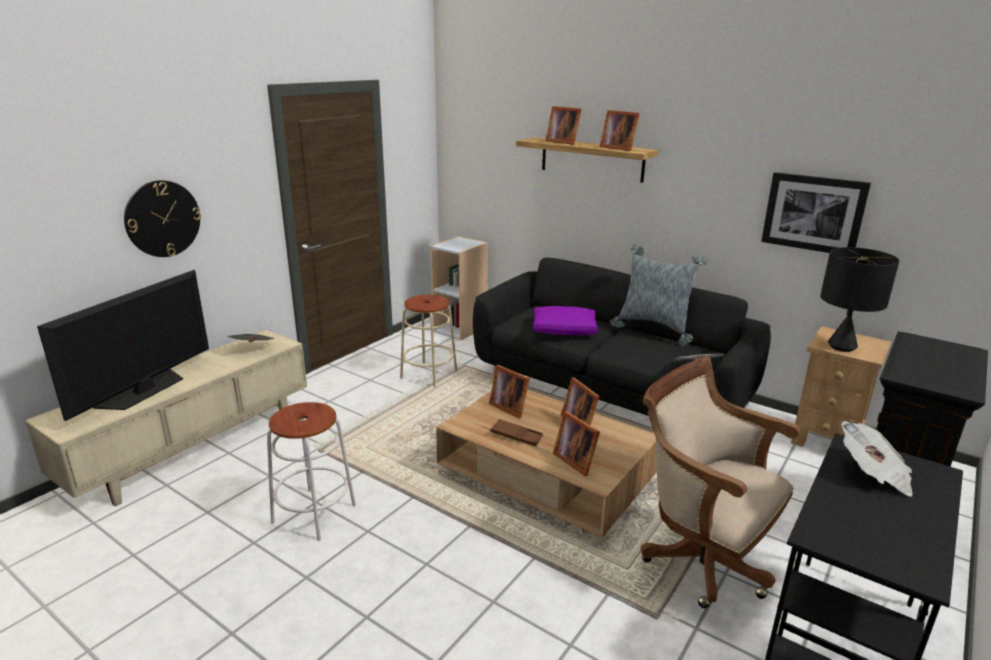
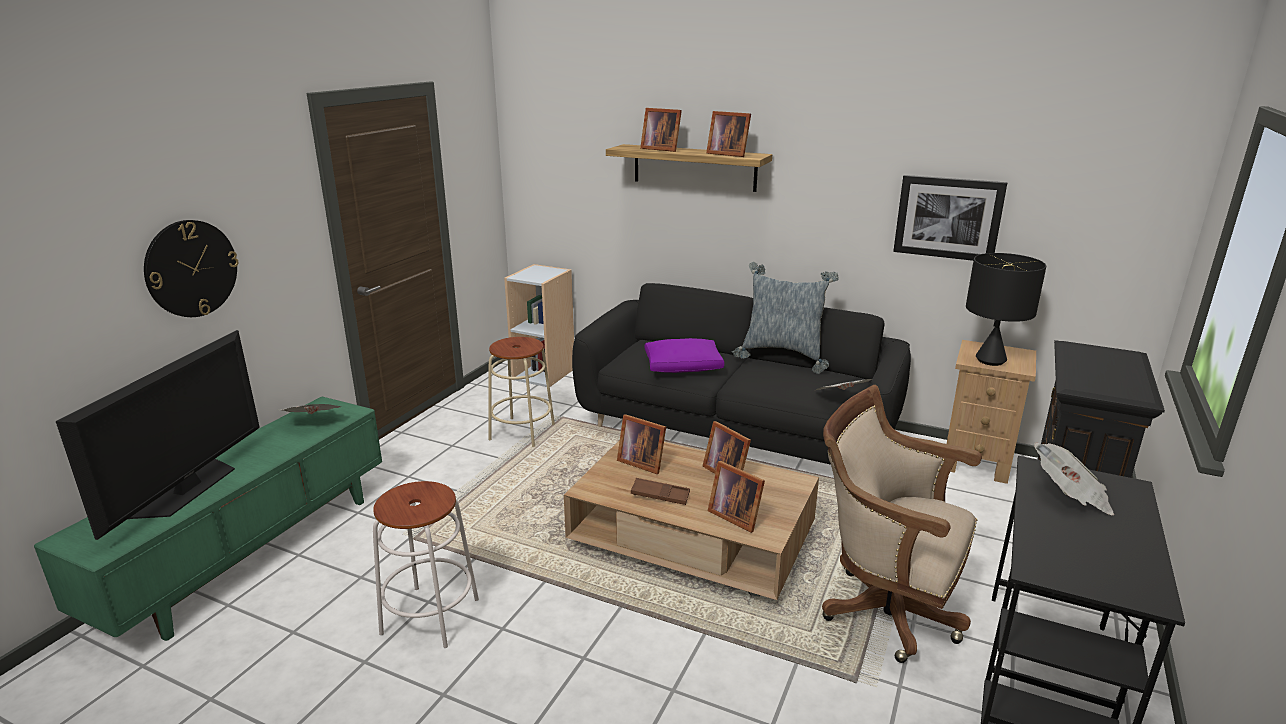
camera: 10 degrees left, 0 degrees up
(193, 445) = (249, 550): beige tv stand -> green tv stand

